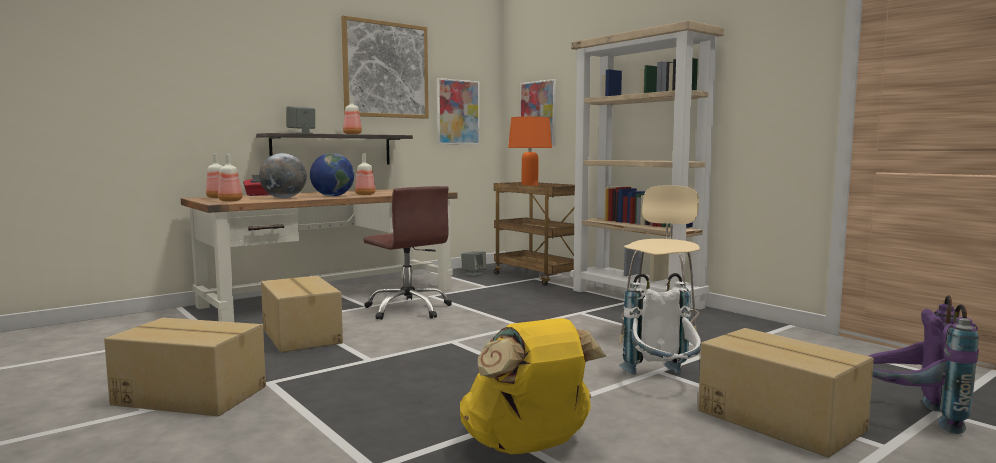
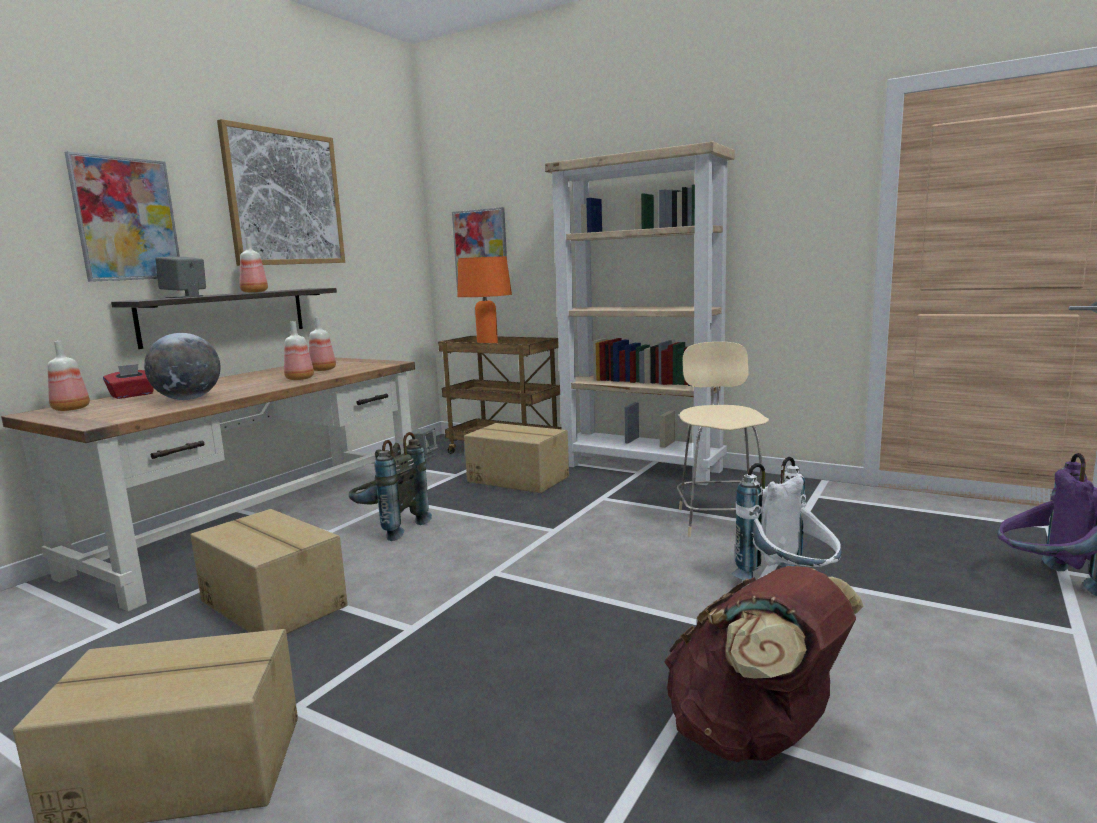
camera: 20 degrees left, 5 degrees up
(230, 201) = (109, 415): bottle -> bottle (323, 369)
(332, 196) = (257, 387): globe -> none
(408, 309) = (389, 528): brown office chair -> grey backpack
(458, 112) = (377, 252): picture -> picture (126, 219)
(528, 447) = (755, 737): yellow backpack -> brown backpack
(780, 420) = (953, 618): cardboard box -> cardboard box (518, 479)

